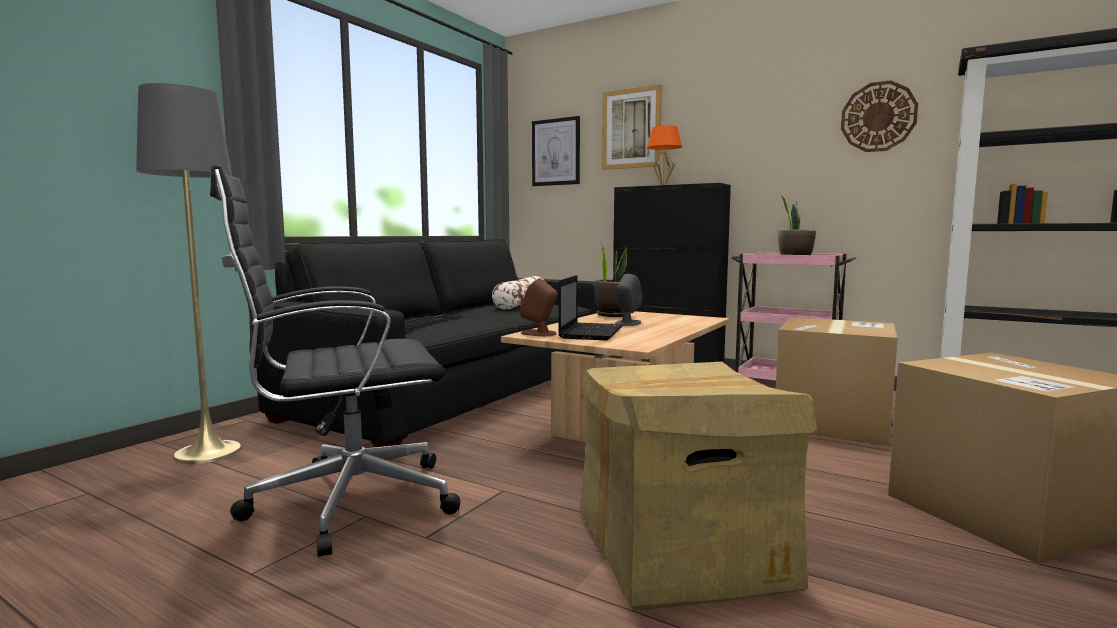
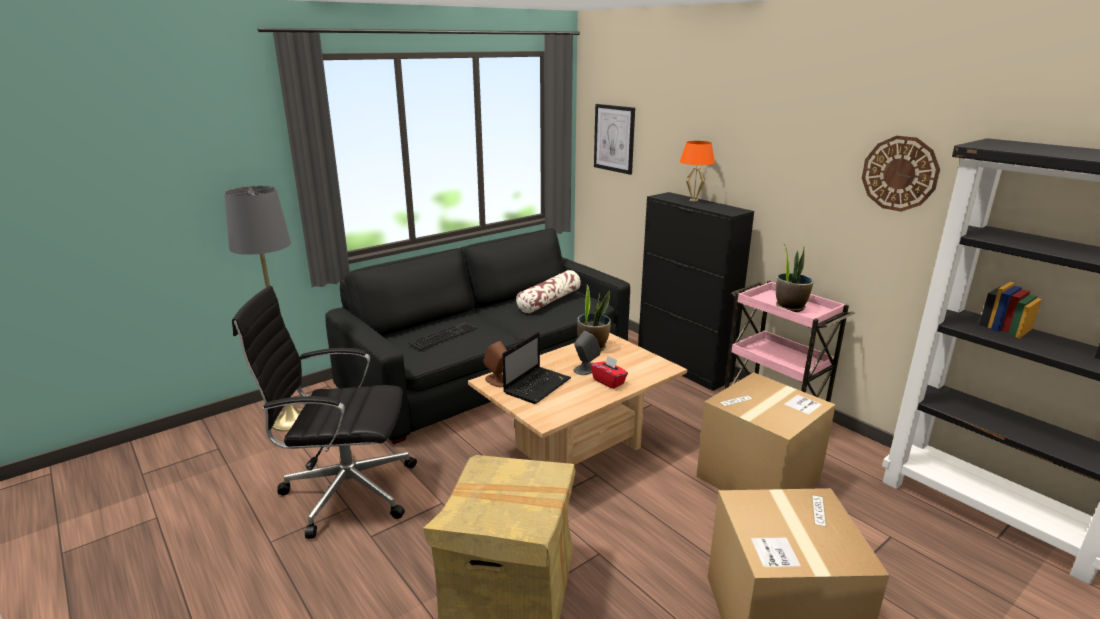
camera: 20 degrees right, 15 degrees up
(631, 128) = (677, 130): picture -> none
(665, 326) = (609, 381): none -> red tissue box

